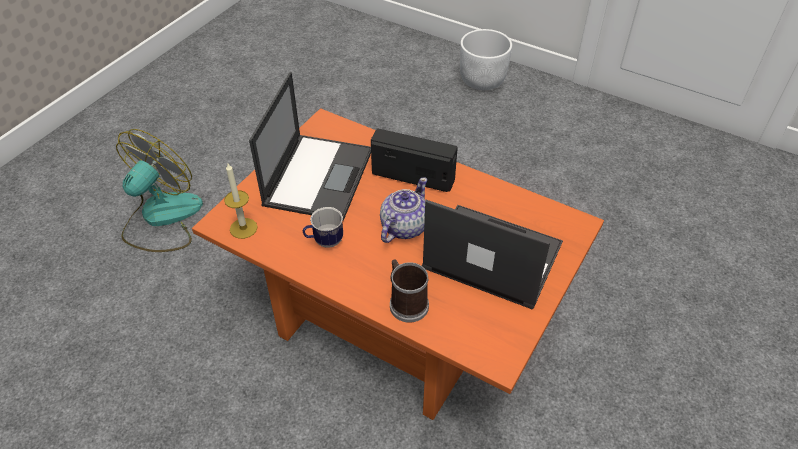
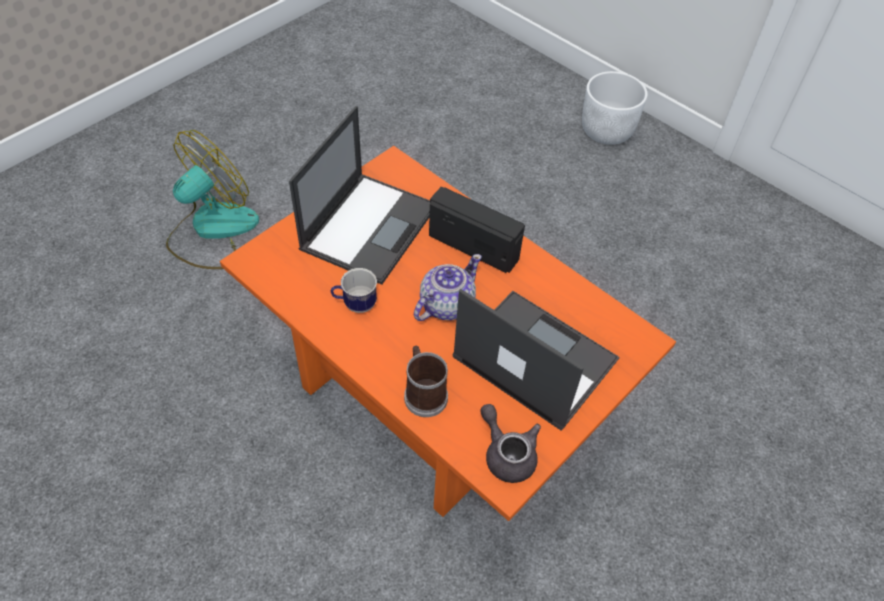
camera: 10 degrees right, 5 degrees up
(243, 228) = (273, 272): candle -> none
(493, 337) = (507, 453): none -> grey teapot

